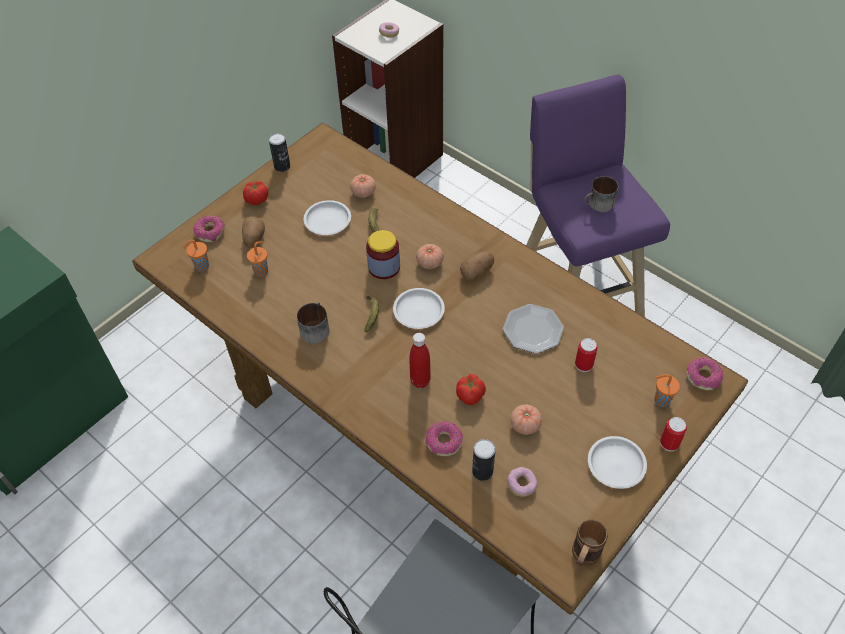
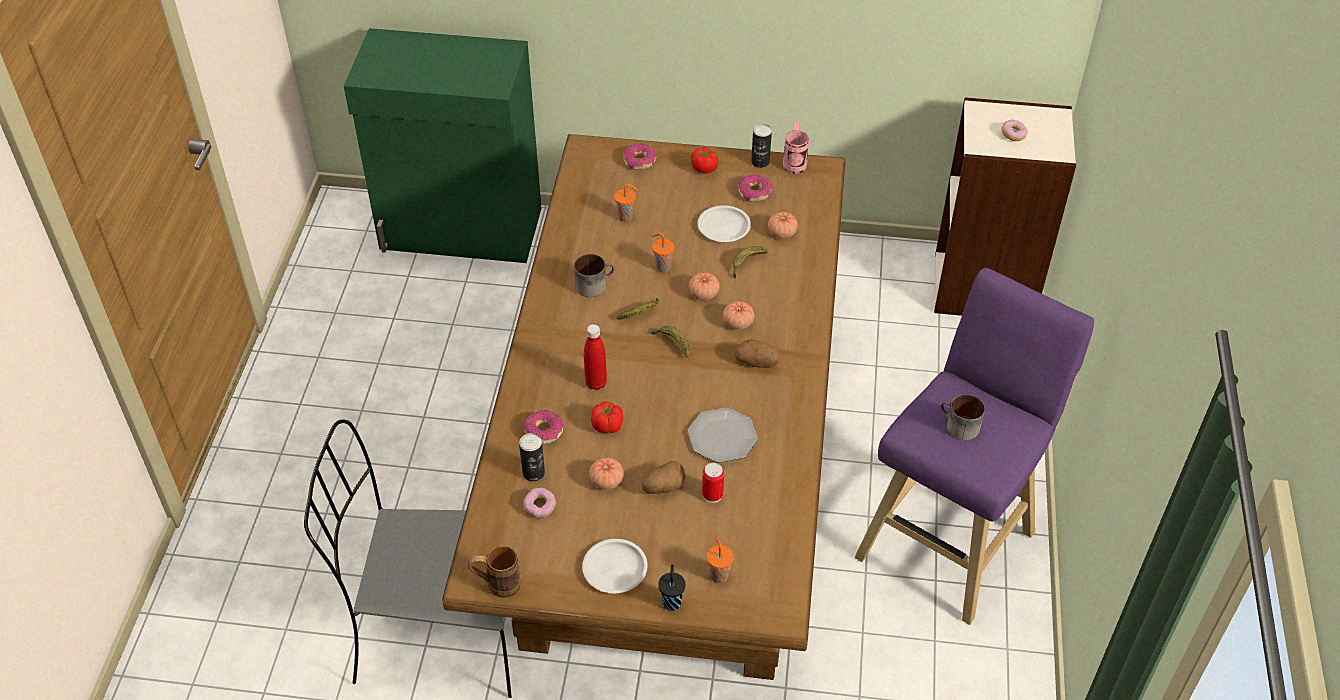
camera: 55 degrees right, 5 degrees down
(201, 267) = (597, 177): orange cup -> orange cup (662, 267)
(253, 238) = (658, 191): potato -> potato (663, 487)
(300, 149) = (794, 162): none -> pink mug
(384, 267) = (703, 294): jar -> tomato
(418, 311) = (673, 343): white plate -> banana
(669, 443) = (671, 602): can -> black cup
(703, 377) = (777, 599): donut -> donut (755, 193)

